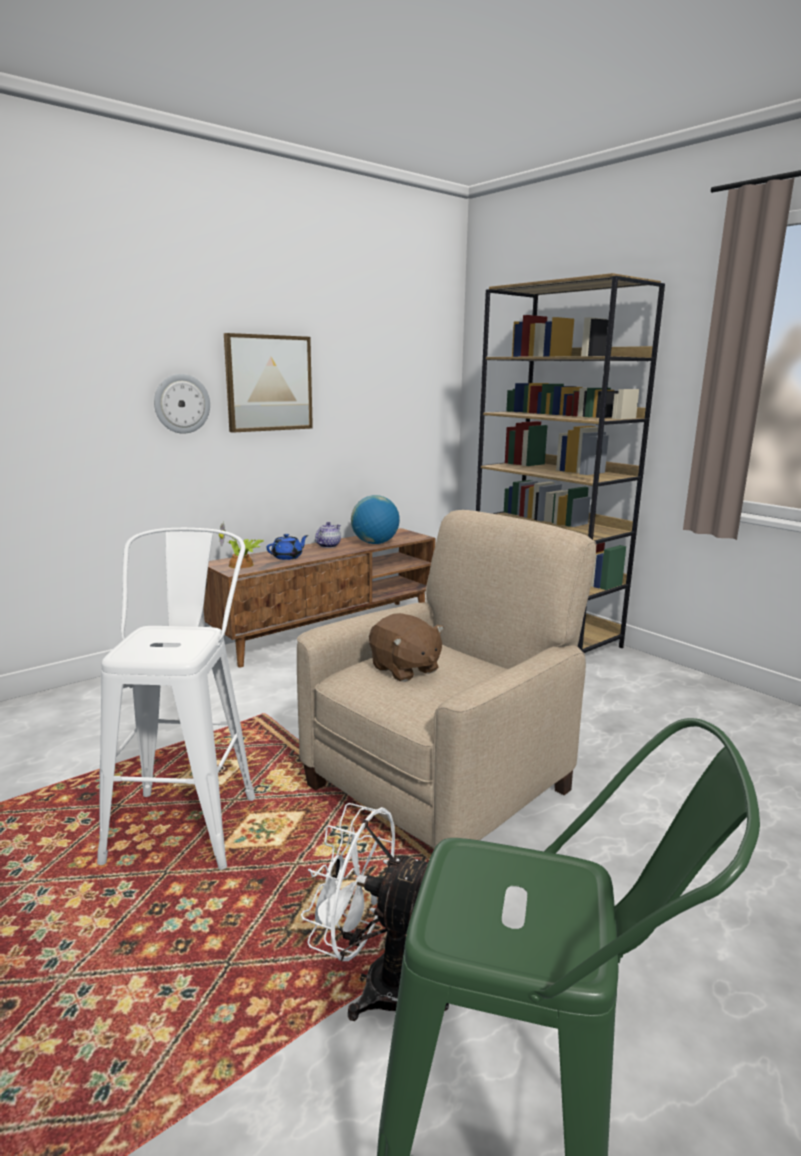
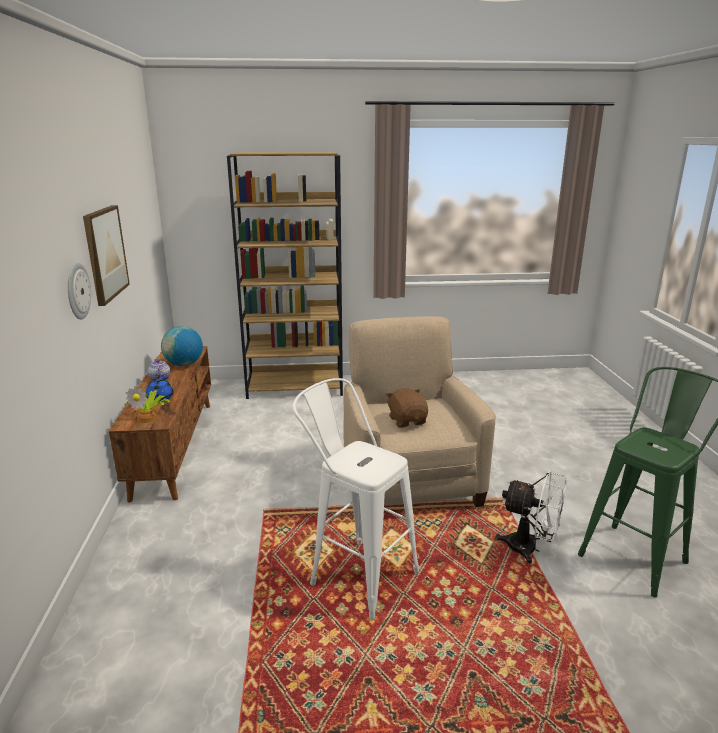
camera: 55 degrees left, 5 degrees up
(378, 982) = (530, 549): white fan -> white fan turned 120 degrees counterclockwise
(404, 669) = (407, 421): brown plush toy -> brown plush toy turned 105 degrees counterclockwise

